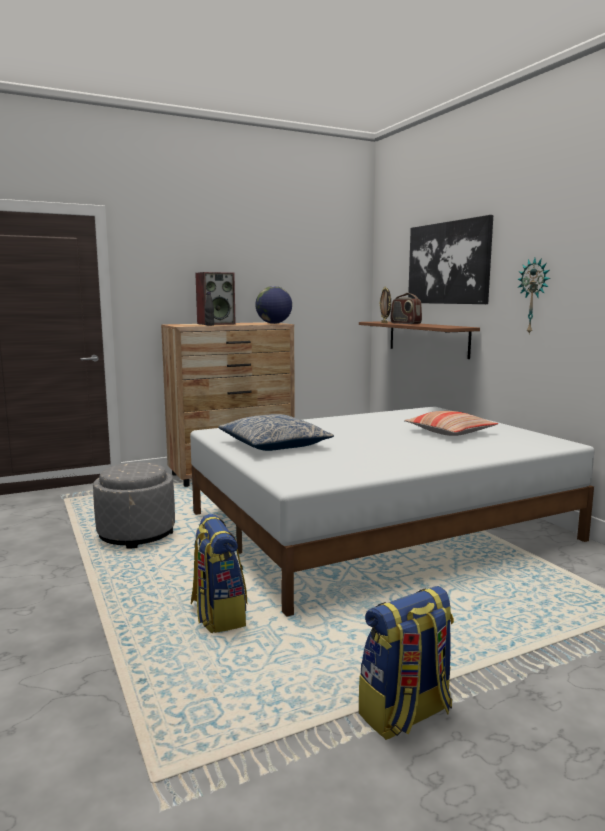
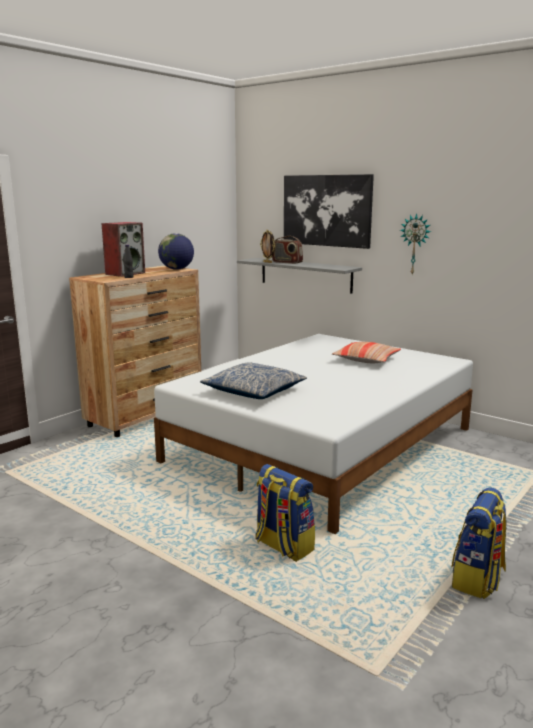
camera: 25 degrees left, 5 degrees up
(136, 534) = (128, 493): grey ottoman -> none
(427, 338) = (305, 275): brown shelf -> grey shelf

